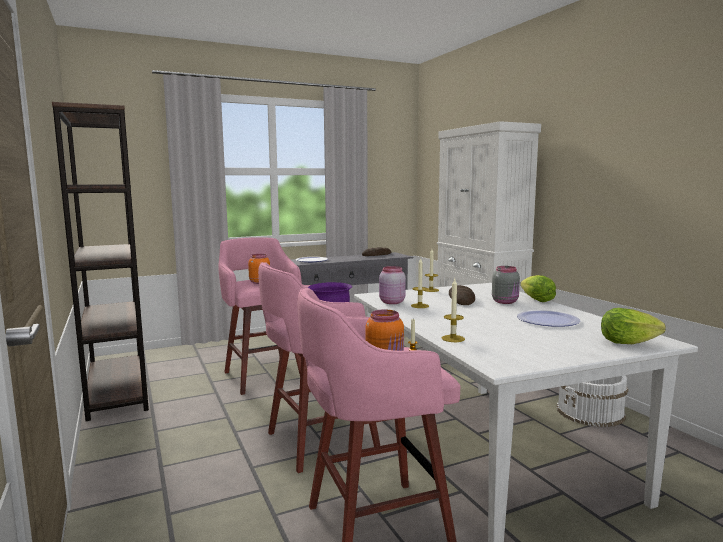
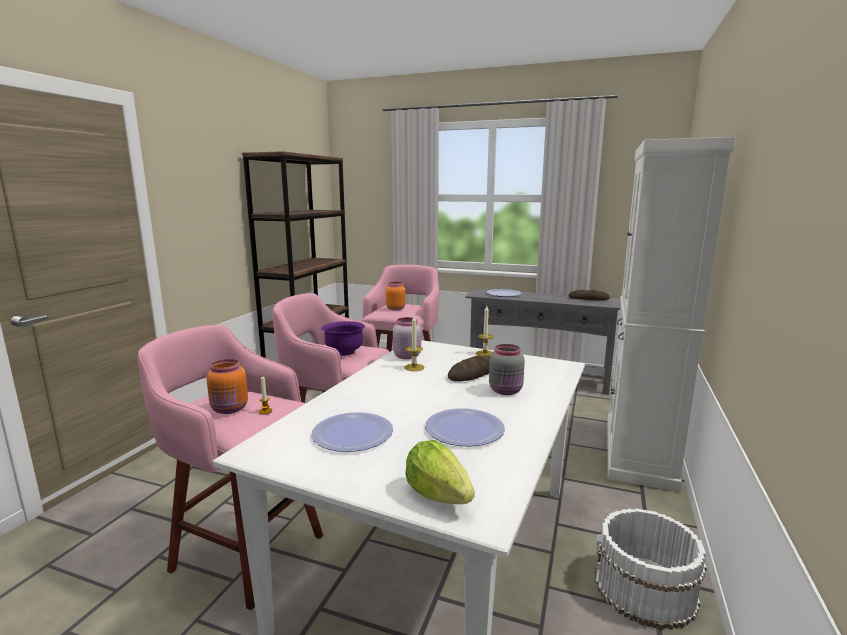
camera: 45 degrees right, 5 degrees up
(453, 338) = (319, 410): candle -> none
(512, 340) = (353, 433): none -> plate
(536, 300) = (548, 401): lettuce -> none

